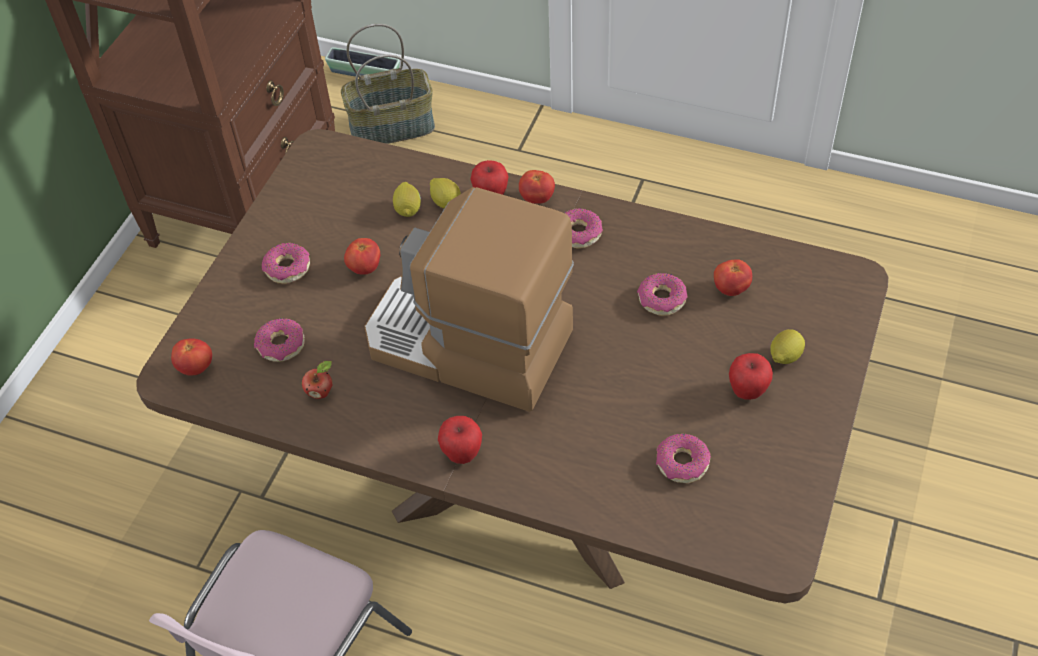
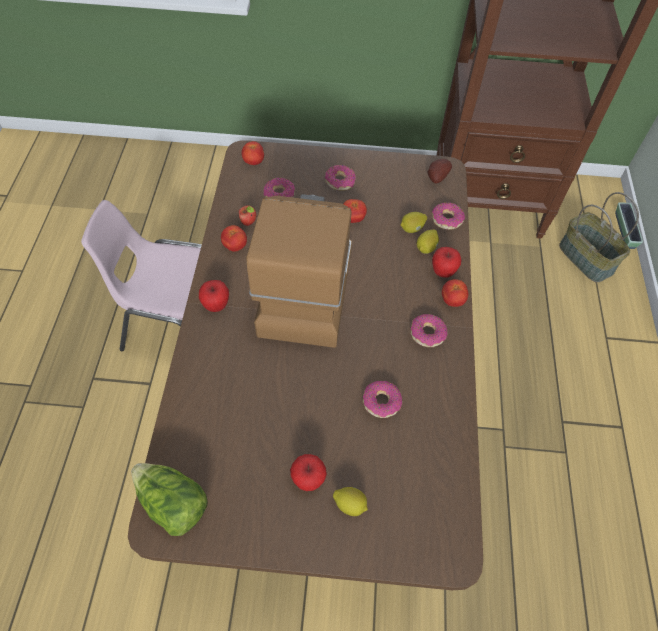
camera: 70 degrees right, 5 degrees up
(328, 162) = (436, 177): none -> potato
(682, 463) = (231, 442): donut -> donut (447, 219)
(730, 289) = (408, 451): tomato -> tomato (235, 246)
(753, 538) = (172, 504): none -> lettuce

